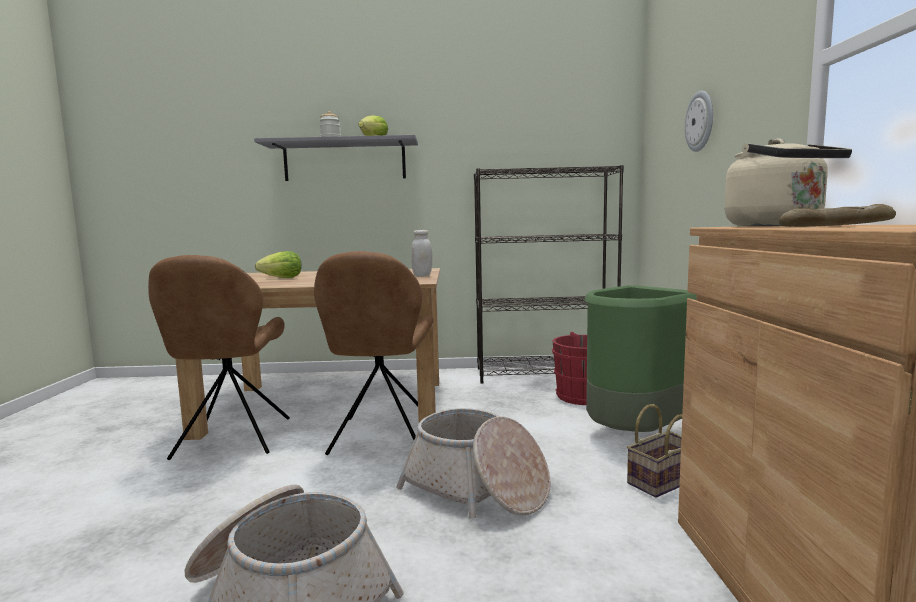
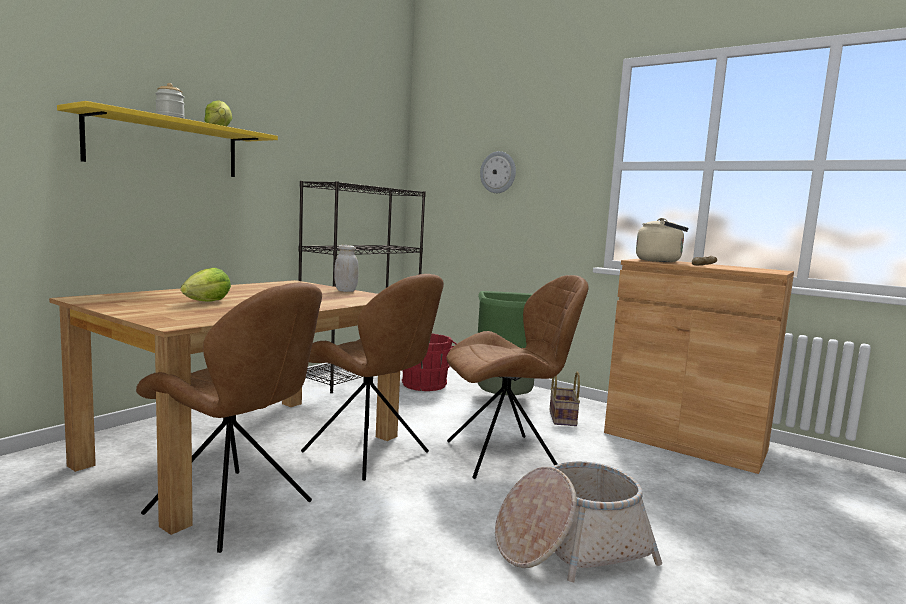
camera: 55 degrees left, 0 degrees up
(344, 161) = (165, 146): grey shelf -> yellow shelf
(477, 489) = (506, 456): basket -> brown chair

